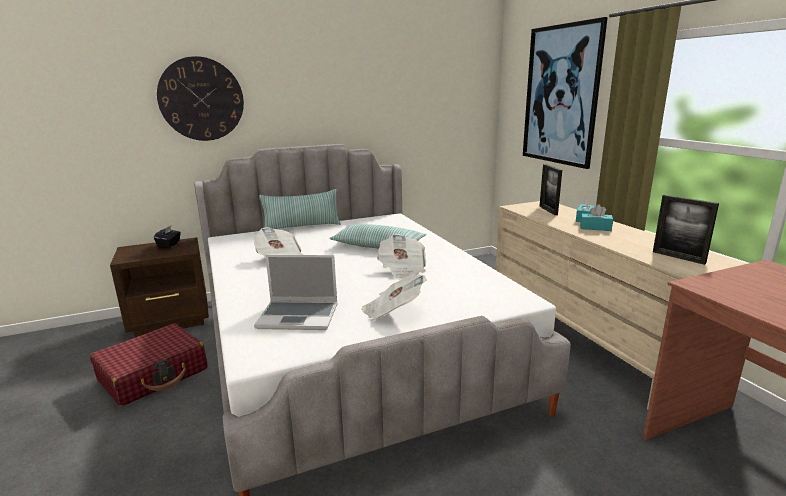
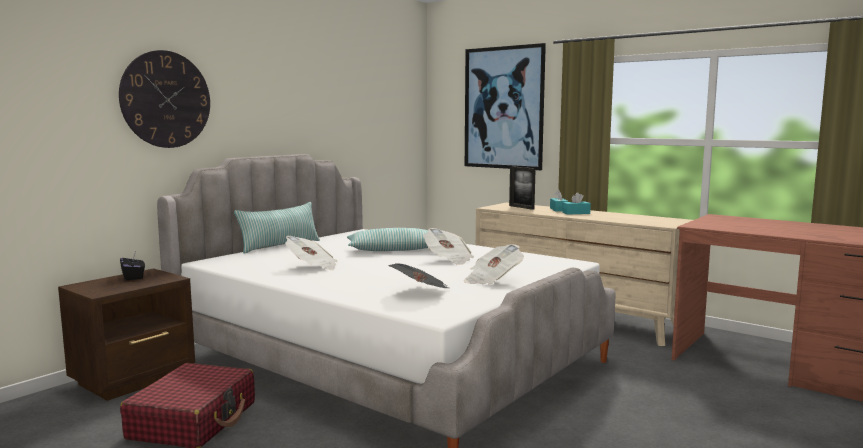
camera: 30 degrees left, 10 degrees down
(299, 316) = (421, 293): laptop -> newspaper
(678, 257) = (655, 221): picture frame -> none

